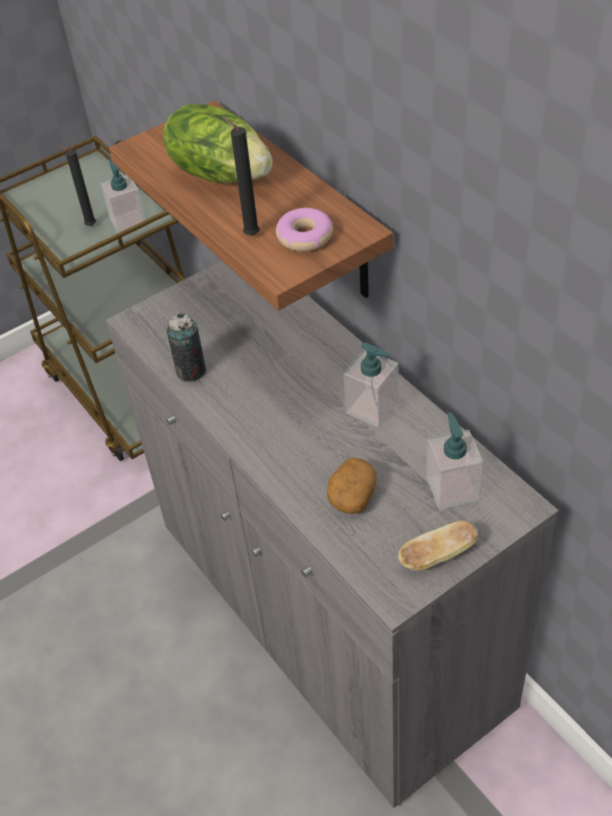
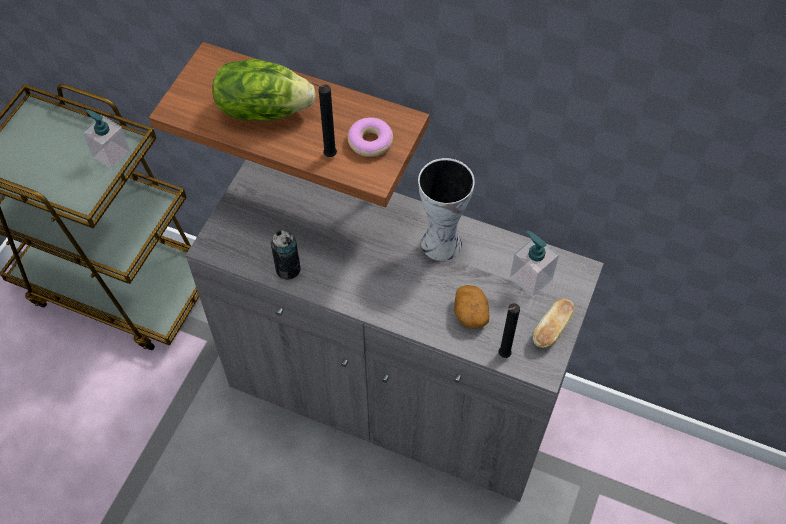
camera: 35 degrees left, 10 degrees up
(89, 226) = (80, 172): black candle -> black candle (502, 356)
(372, 408) = (440, 242): soap dispenser -> vase

